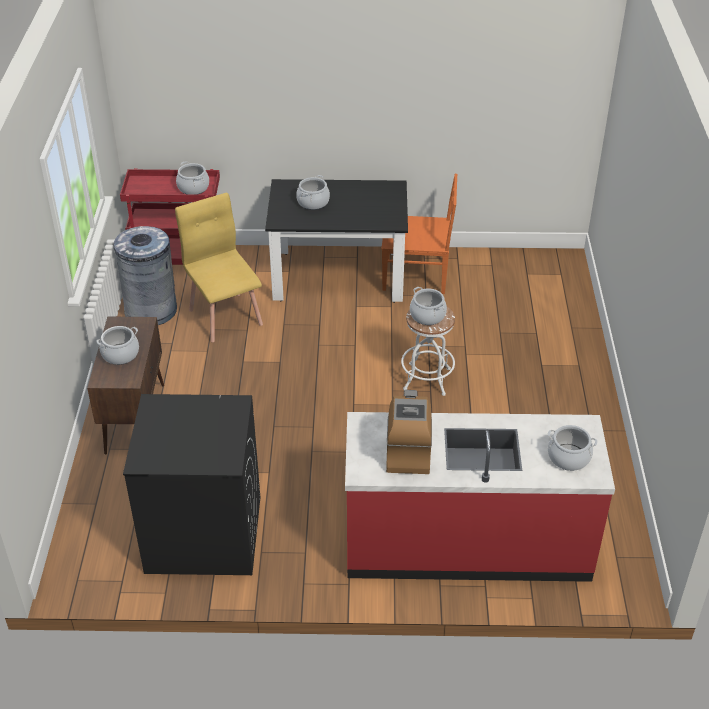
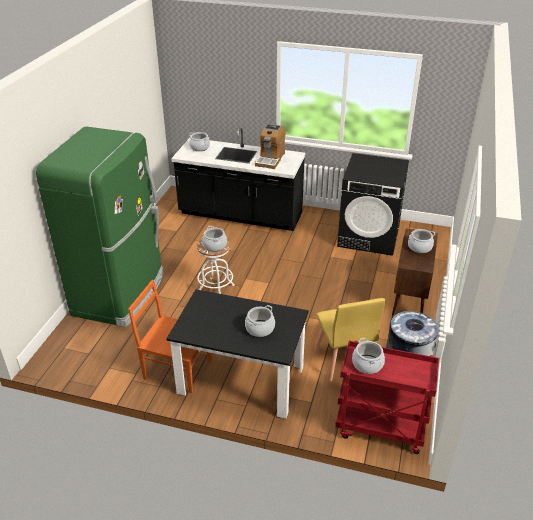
camera: 165 degrees left, 5 degrees down
(466, 543) = (240, 215): red counter -> black counter
(554, 348) = (121, 293): none -> green fridge

